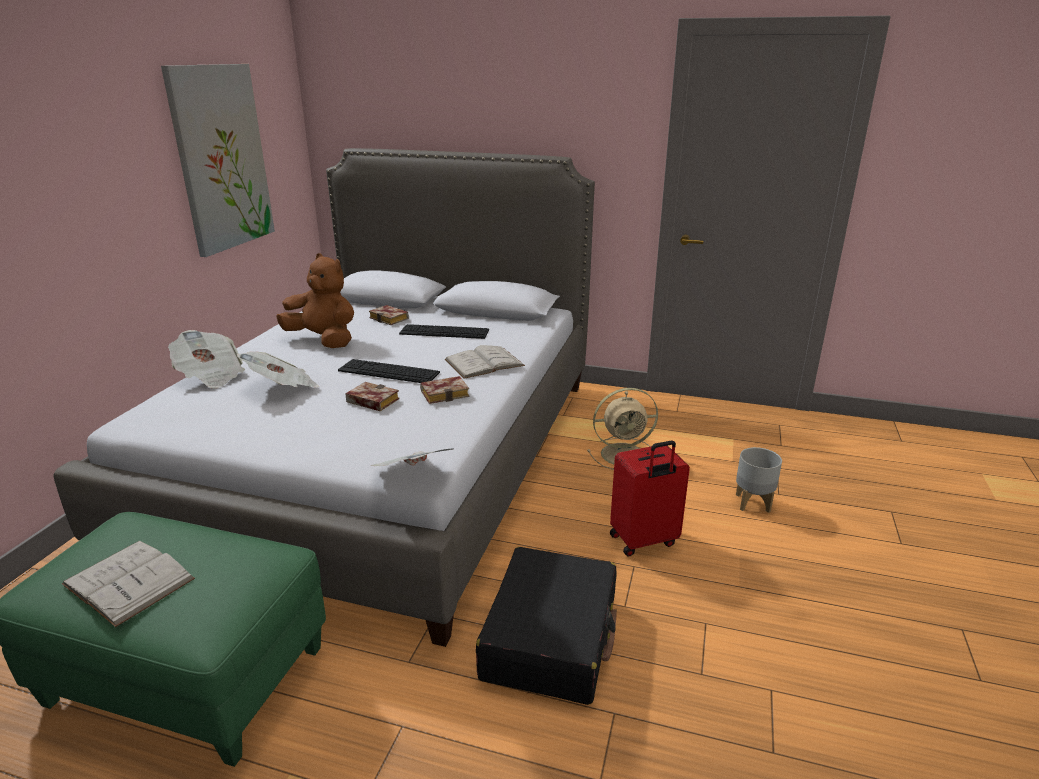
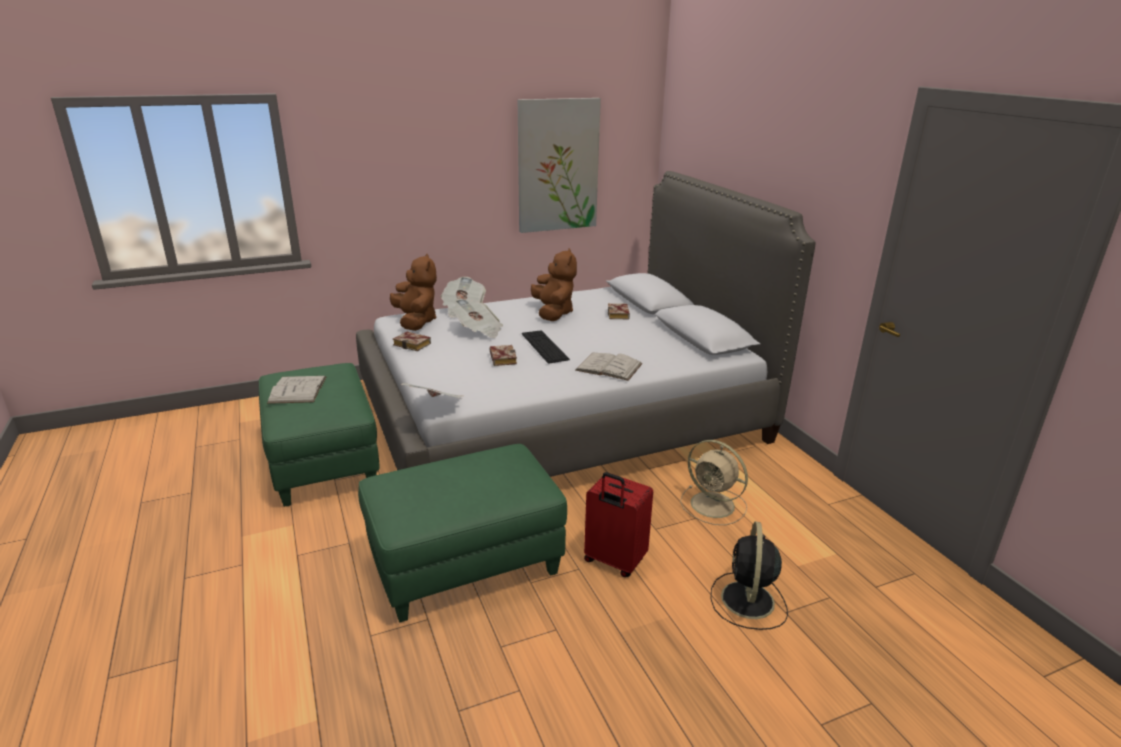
camera: 50 degrees right, 0 degrees up
(174, 412) = (416, 321): none -> brown plush toy
(444, 332) = (632, 337): keyboard -> none
(446, 393) = (546, 374): book -> book (414, 344)
(551, 638) = (466, 563): black suitcase -> green ottoman
(753, 503) = (747, 601): grey planter -> black fan

